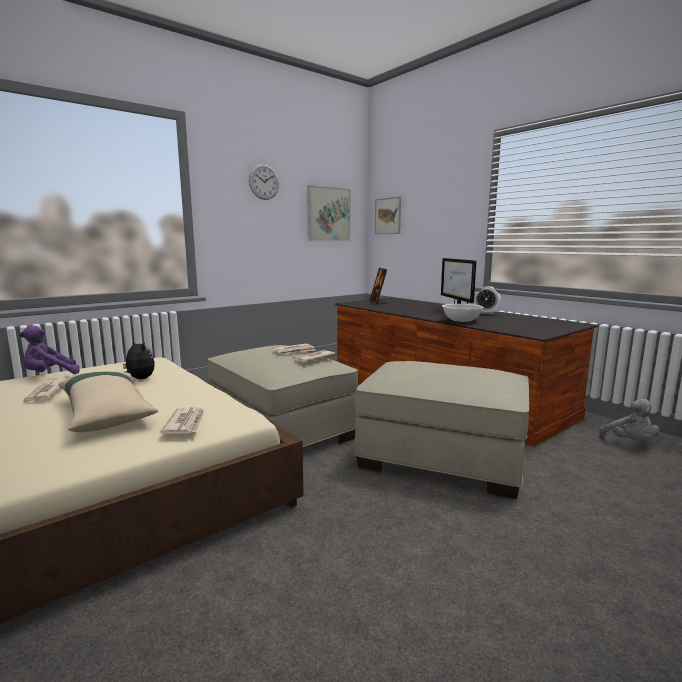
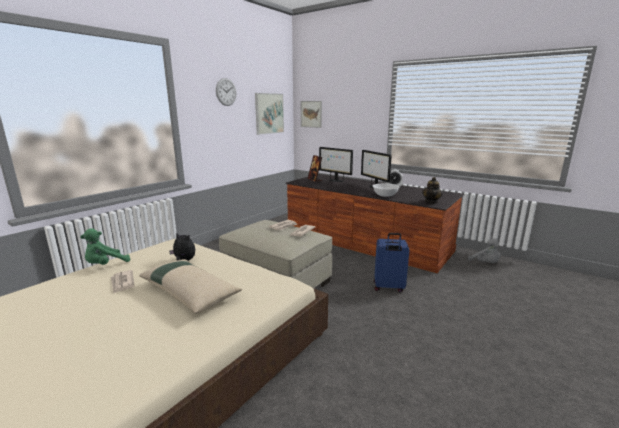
camera: 15 degrees left, 5 degrees up
(50, 375) = (105, 265): purple plush toy -> green plush toy
(186, 423) = (259, 294): newspaper -> none
(406, 304) = (335, 180): none -> monitor
(440, 457) = (388, 287): beige ottoman -> blue suitcase
(528, 330) = (431, 202): none -> teapot

